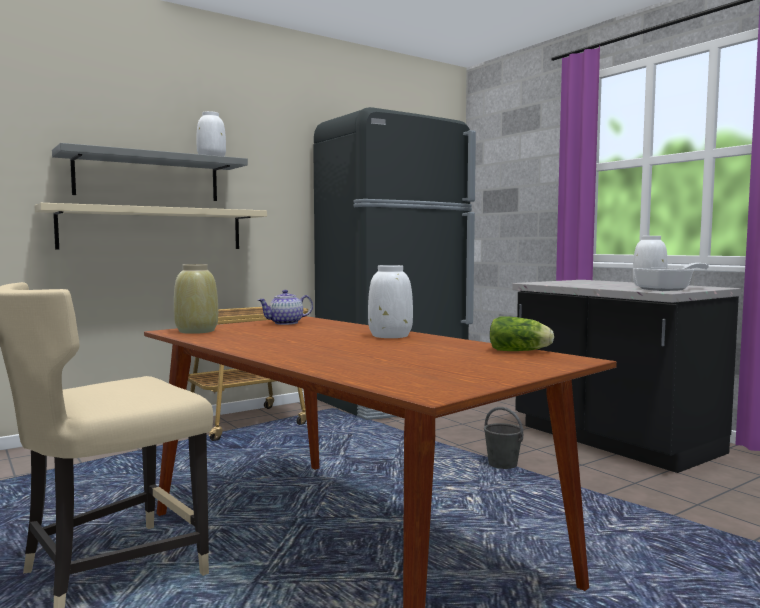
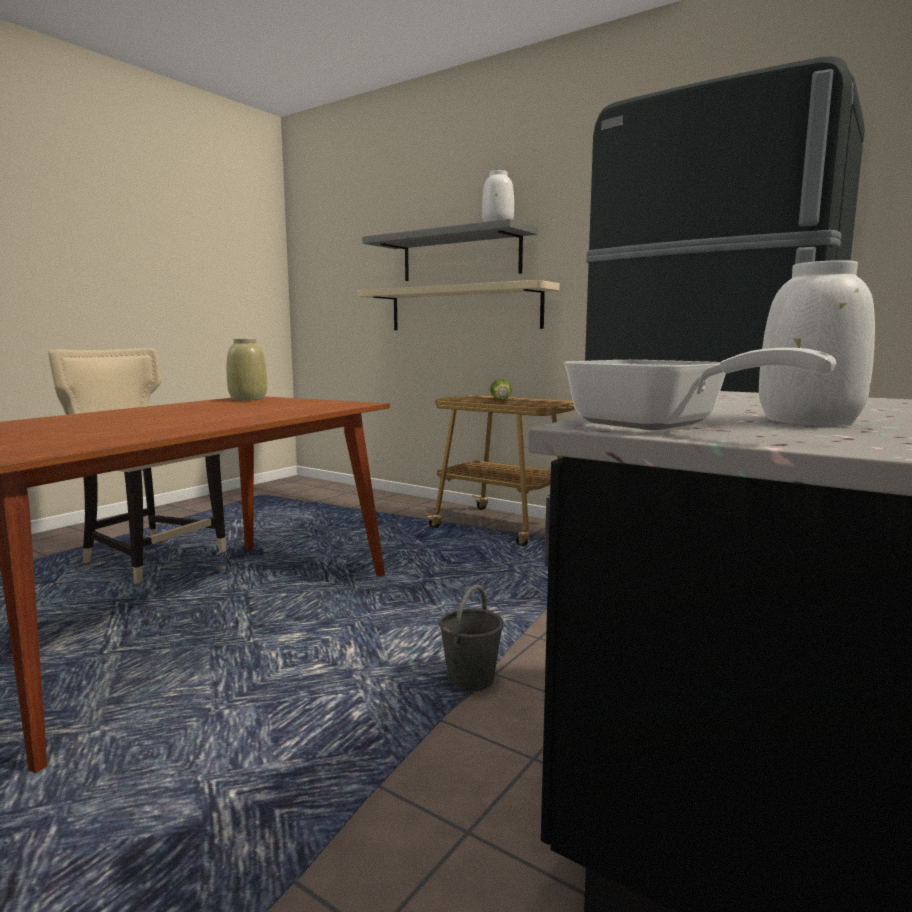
camera: 70 degrees right, 5 degrees up
(285, 323) = (316, 404): teapot -> none
(390, 335) = (219, 421): white vase -> none
(521, 351) = (71, 447): lettuce -> lettuce (501, 400)

